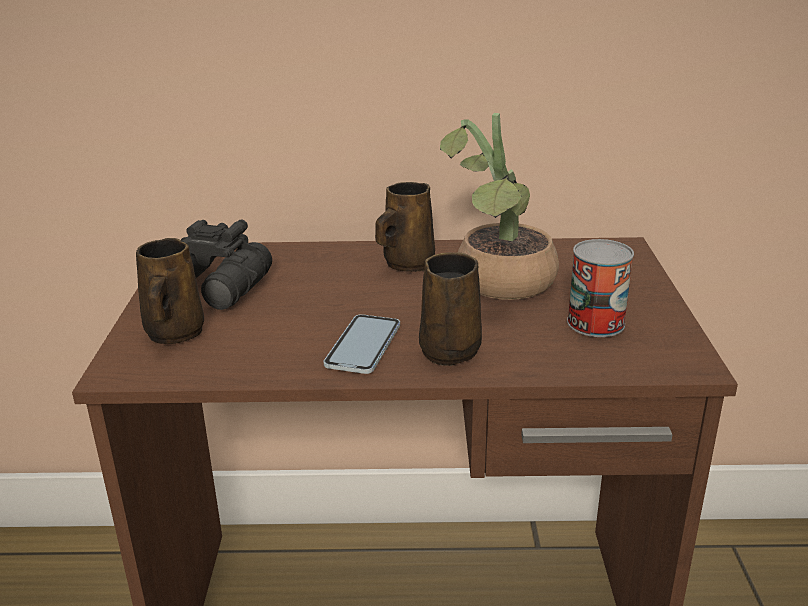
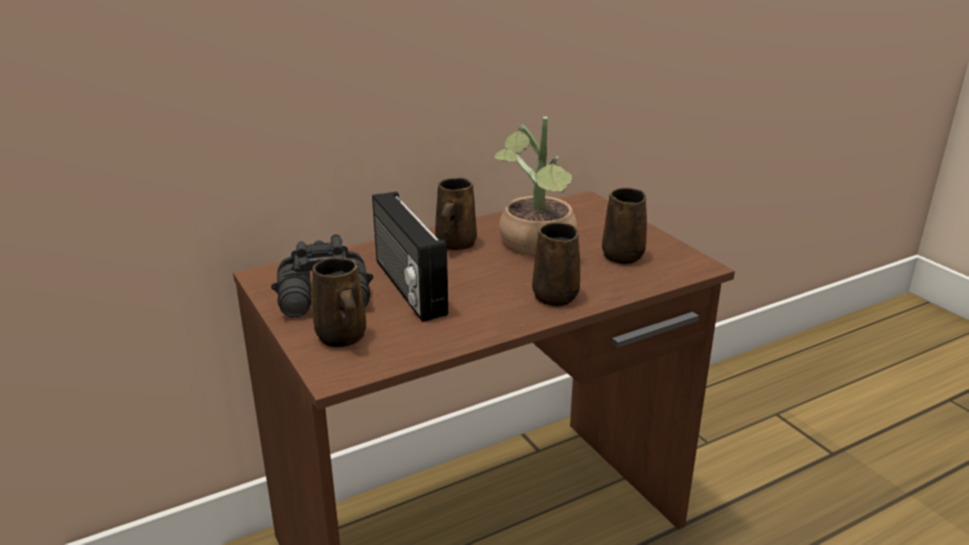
camera: 30 degrees left, 0 degrees up
(300, 298) = (407, 287): none -> radio
(363, 346) = (494, 308): phone -> none
(595, 323) = (623, 254): can -> brown mug

